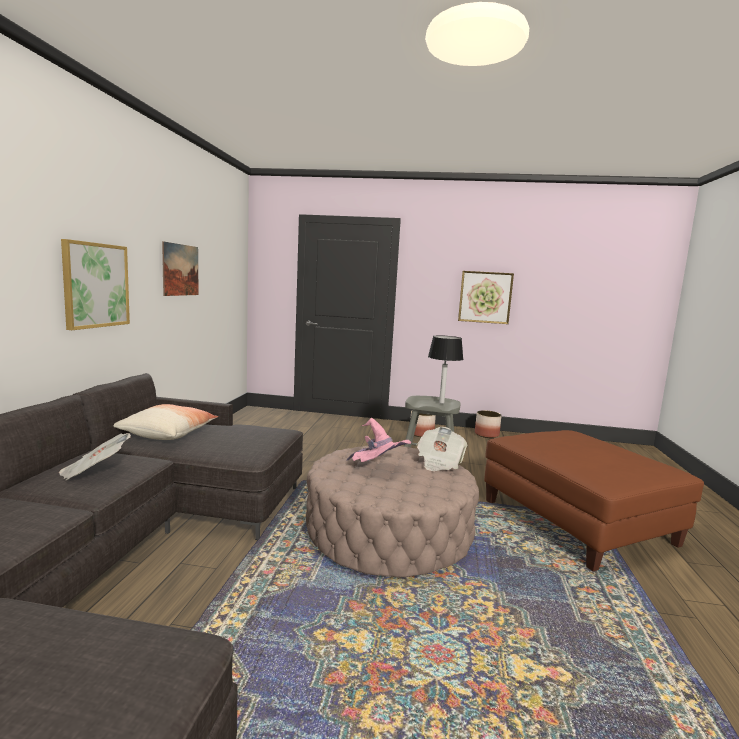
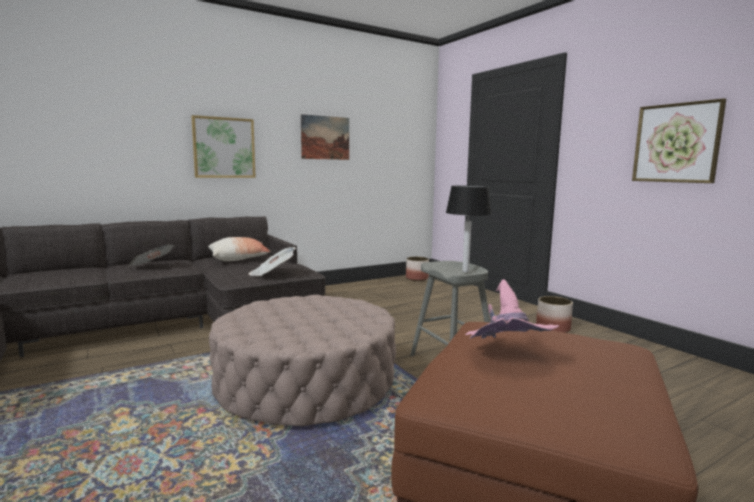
camera: 50 degrees right, 0 degrees up
(378, 468) = (297, 312): pink hat -> pink hat (506, 358)
(439, 462) = (359, 324): newspaper -> newspaper (272, 274)
(486, 435) = (654, 353): planter -> planter (416, 278)

